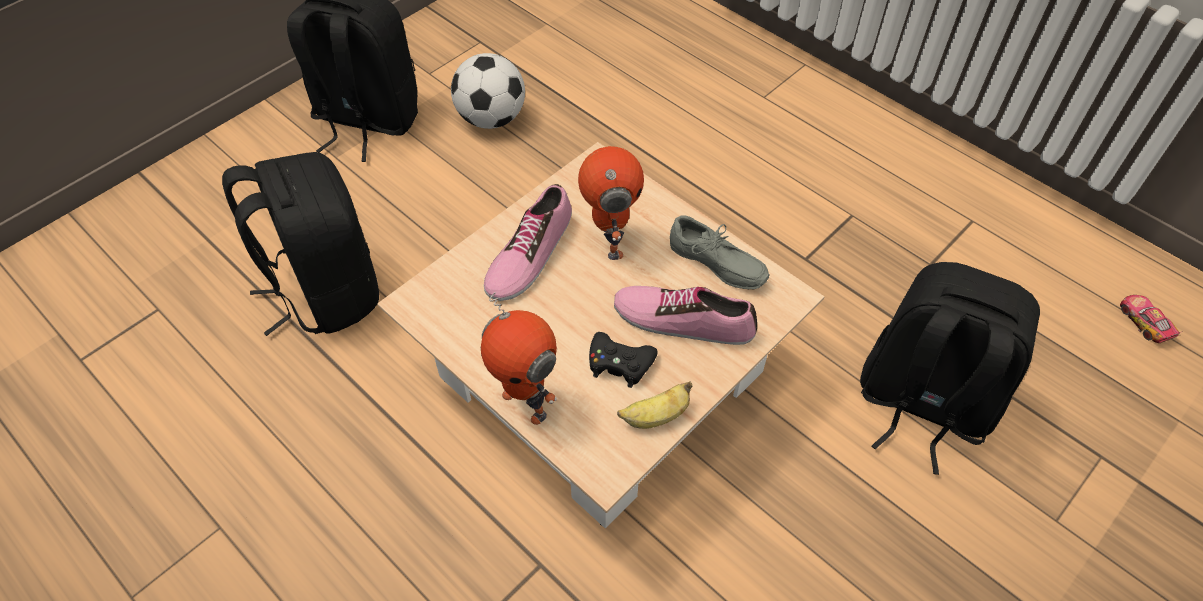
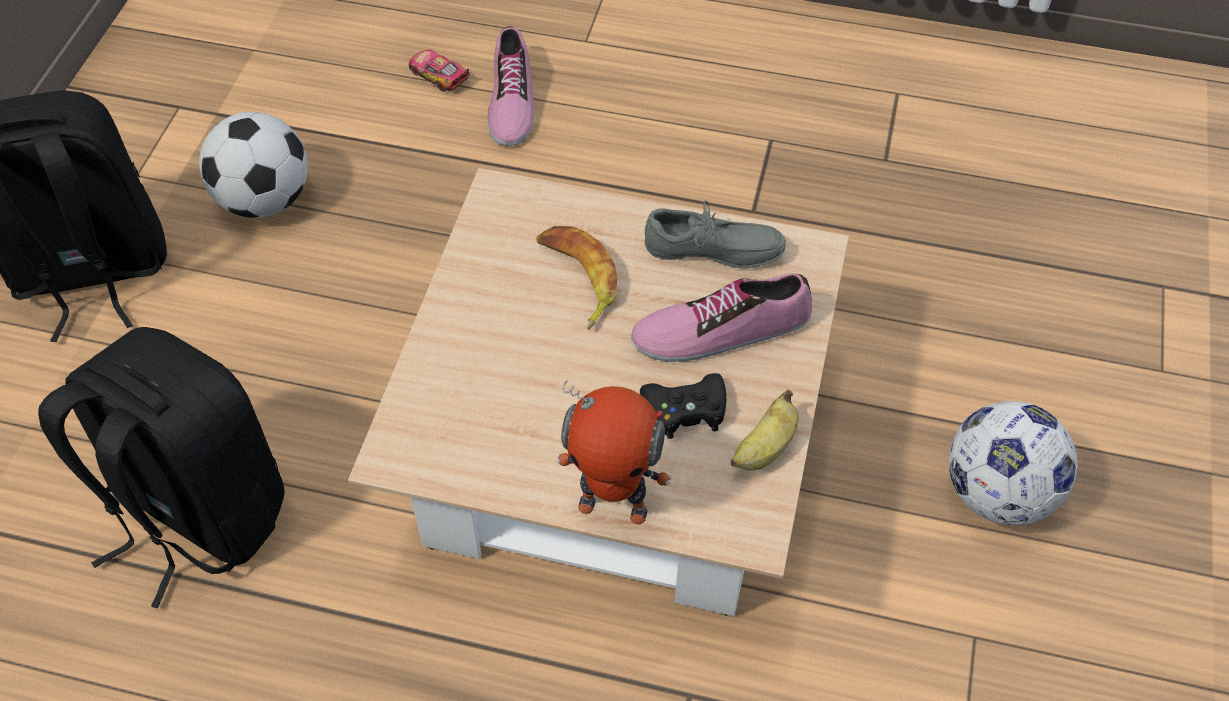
camera: 30 degrees left, 0 degrees up
(529, 253) = (492, 335): shoe -> shoe (510, 101)
(609, 241) = (576, 279): toy robot -> banana
(856, 544) = (997, 494): none -> football
(921, 403) = (968, 314): black backpack -> none
(1144, 322) = (1121, 130): toy car -> toy car (438, 76)

